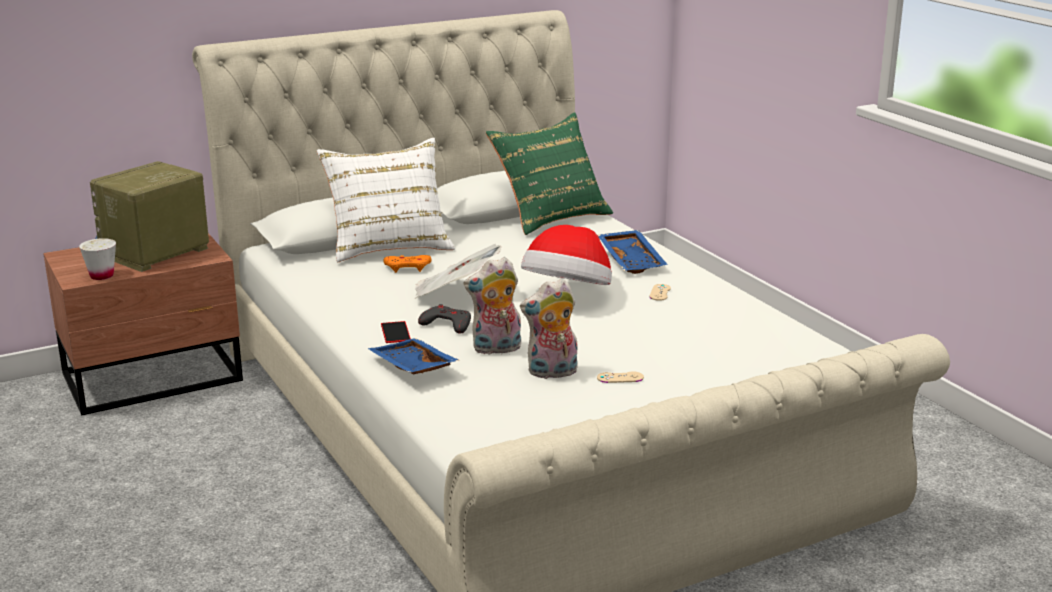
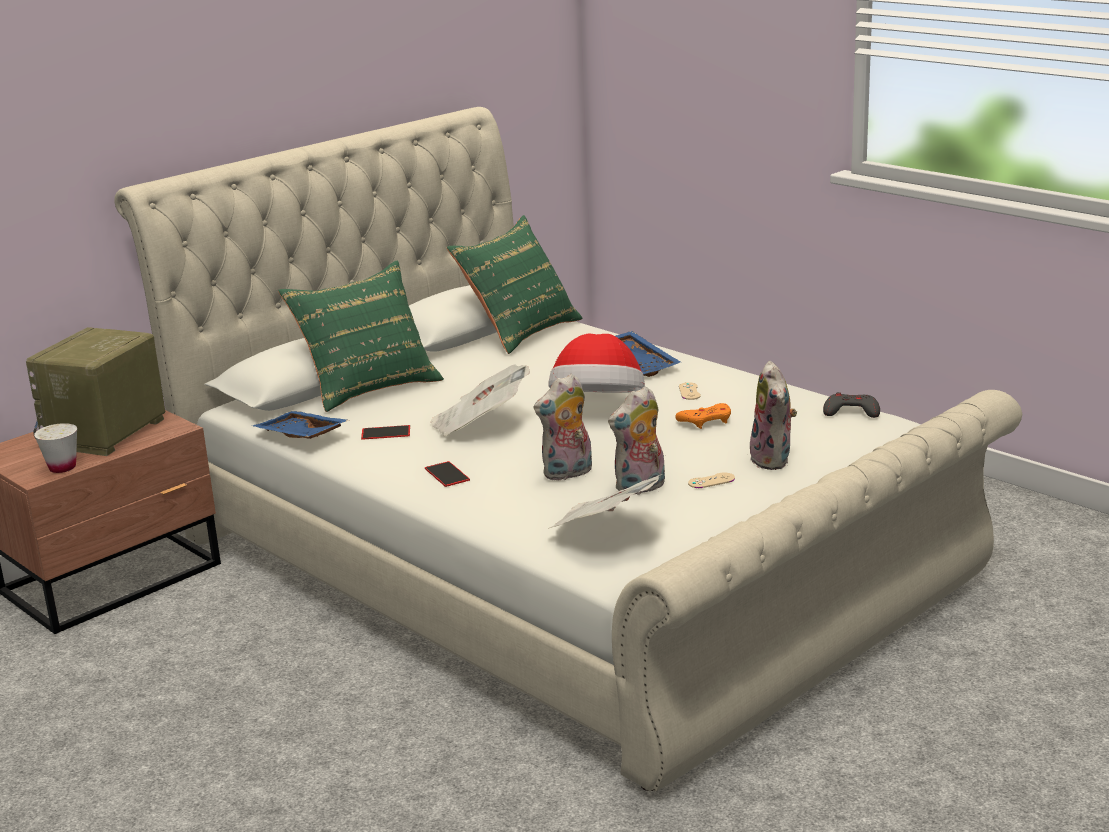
camera: 15 degrees left, 0 degrees up
(373, 288) = (385, 433): none -> phone
(389, 246) = (368, 387): white pillow -> green pillow
(407, 267) = (407, 406): orange game controller -> orange game controller (706, 420)
(411, 368) = (492, 507): blue tray -> blue tray (300, 436)
(447, 324) = (496, 457): grey game controller -> grey game controller (851, 411)
(490, 406) = (606, 530): none -> newspaper
(692, 368) = (774, 460): none -> plush toy

